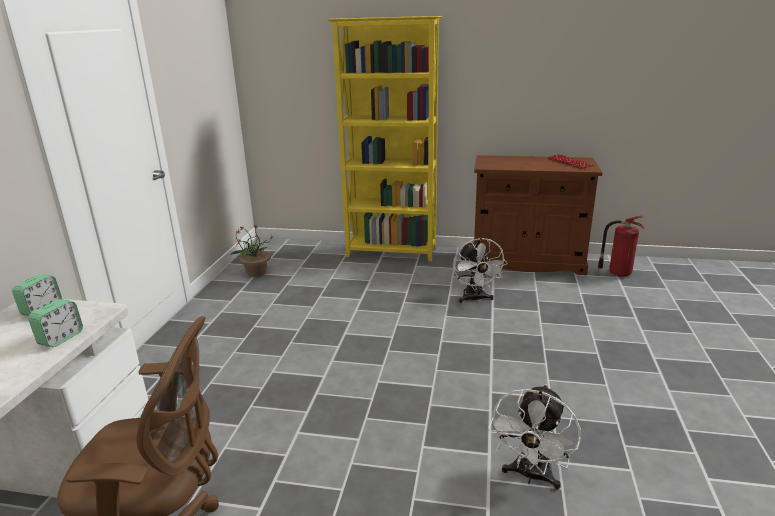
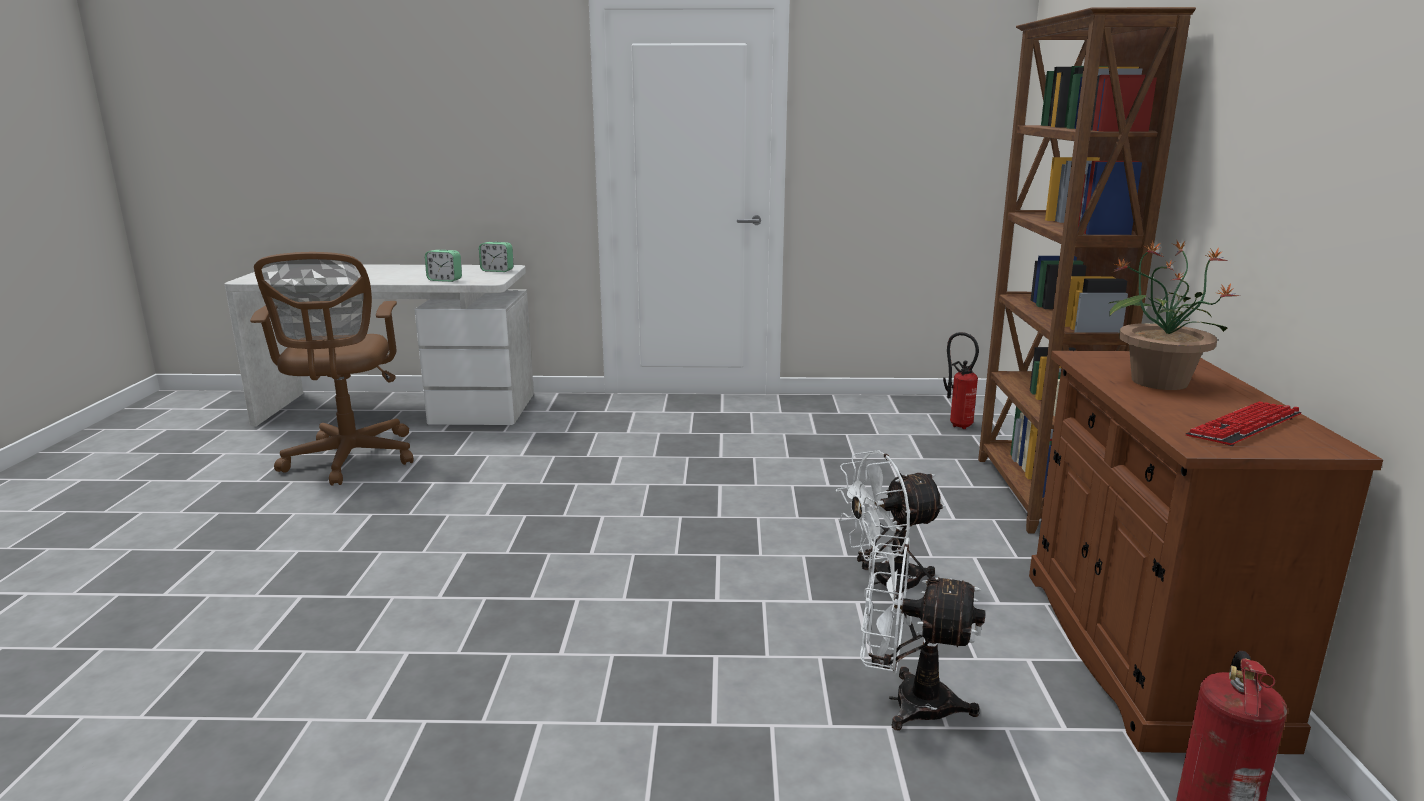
camera: 80 degrees right, 5 degrees down
(256, 273) = (870, 412): potted plant -> potted plant (1157, 381)
(294, 253) = (958, 425): none -> fire extinguisher
(392, 252) = (1035, 494): yellow bookcase -> brown bookcase
(531, 476) = (387, 627): white fan -> white fan (906, 702)

